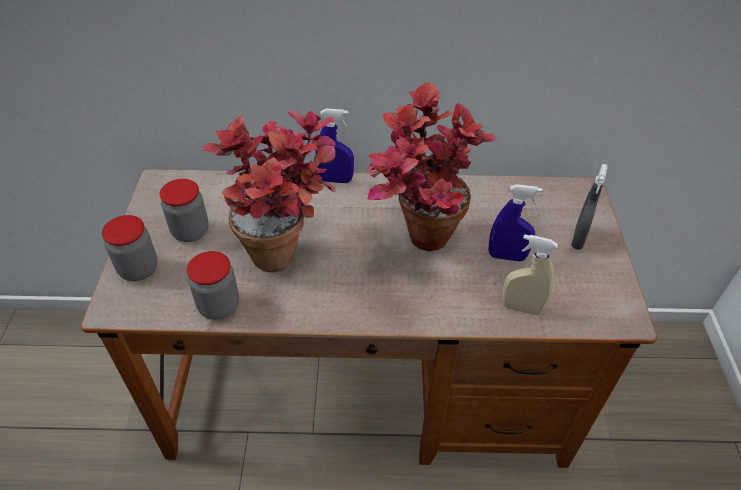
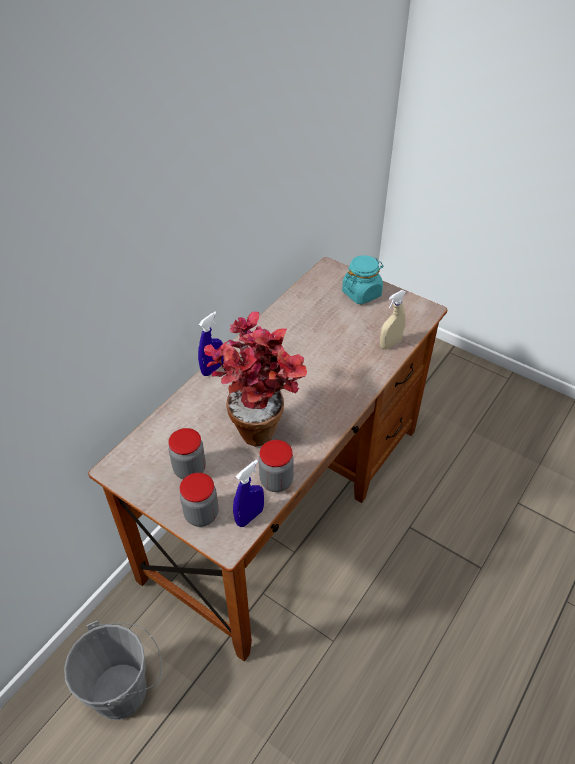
camera: 55 degrees left, 0 degrees up
(95, 381) = (126, 689): none -> grey bucket
(415, 243) = (305, 361): potted plant -> none
(507, 256) = (349, 328): blue spray bottle -> blue spray bottle (249, 516)
(578, 239) = (361, 293): grey spray bottle -> turquoise jar

